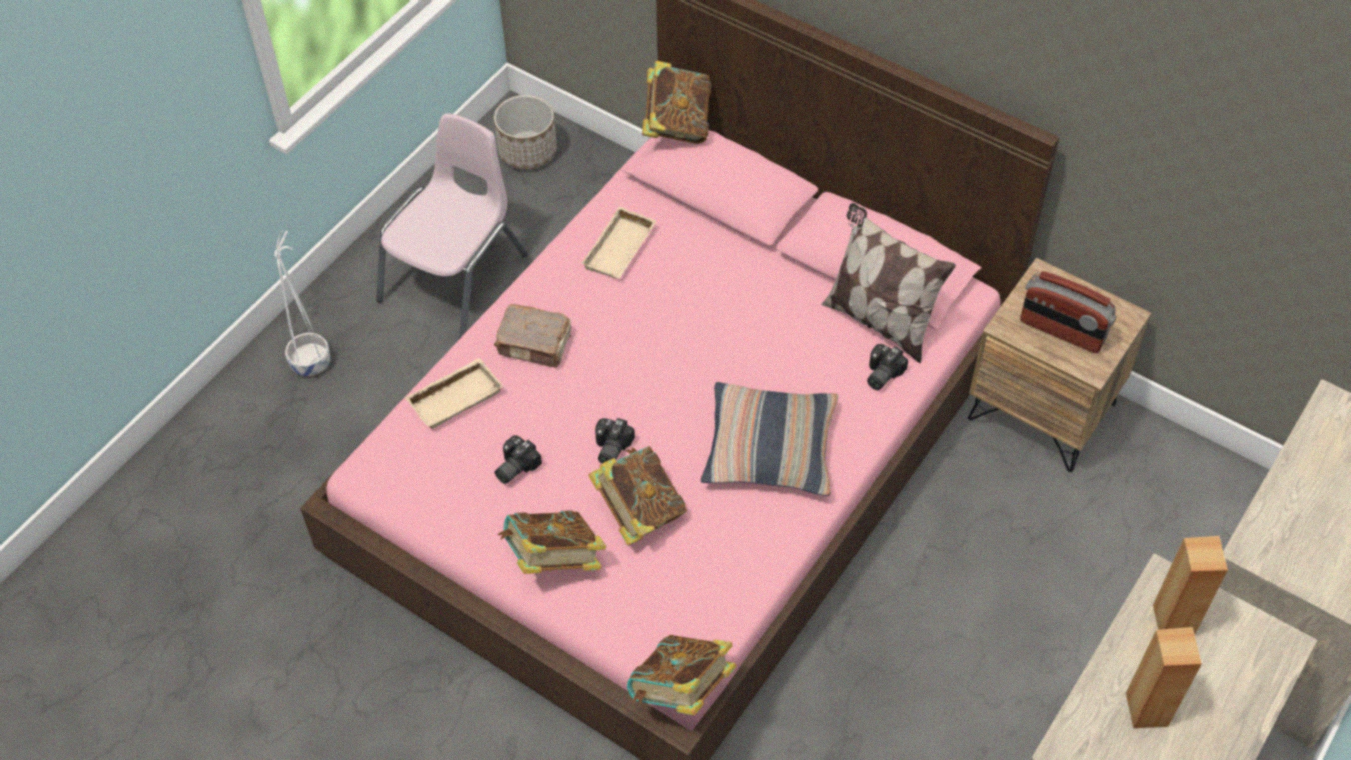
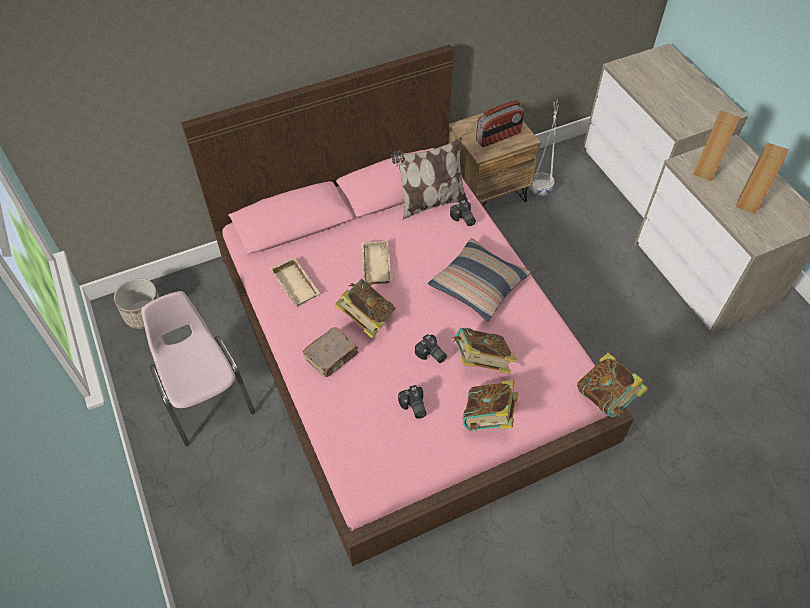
camera: 60 degrees left, 0 degrees up
(311, 362) = (202, 506): white planter -> white planter (540, 188)
(455, 396) = (340, 414): beige tray -> beige tray (374, 265)
(676, 125) = (245, 210): book -> book (366, 319)

